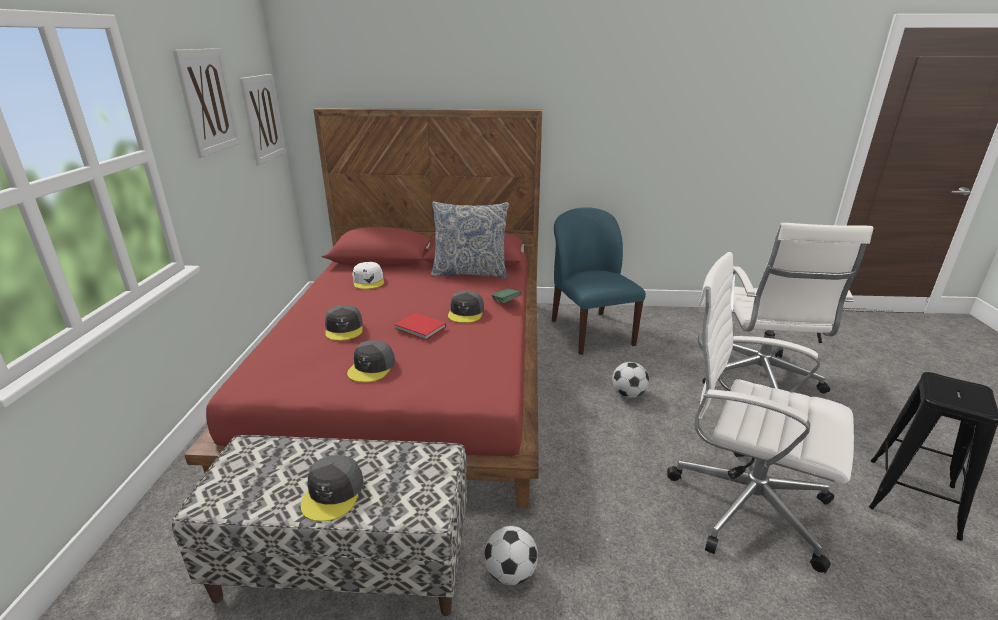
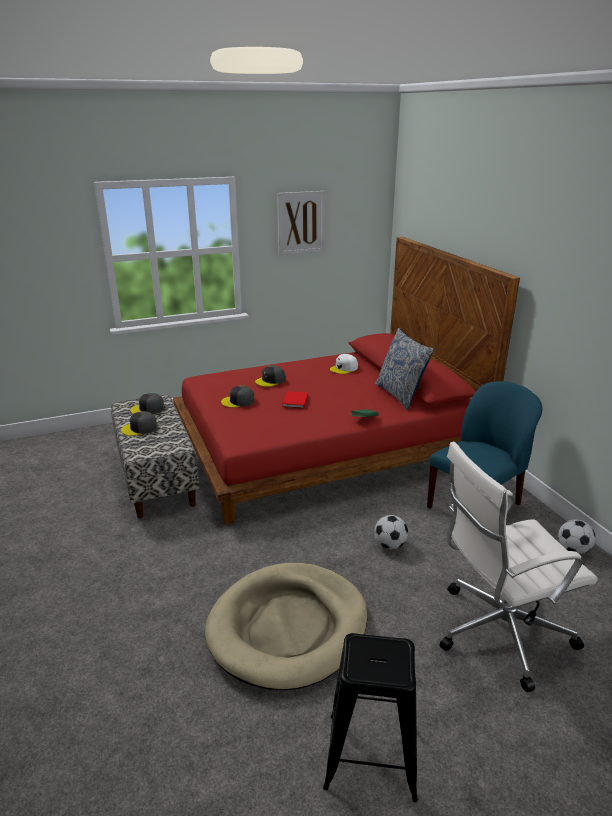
camera: 65 degrees right, 0 degrees up
(263, 118) = (362, 237): picture -> none
(466, 312) = (331, 409): grey cap -> grey cap (148, 409)
(510, 573) = (172, 530): football -> football (573, 550)
(743, 503) = (288, 627): white office chair -> beige dog bed

